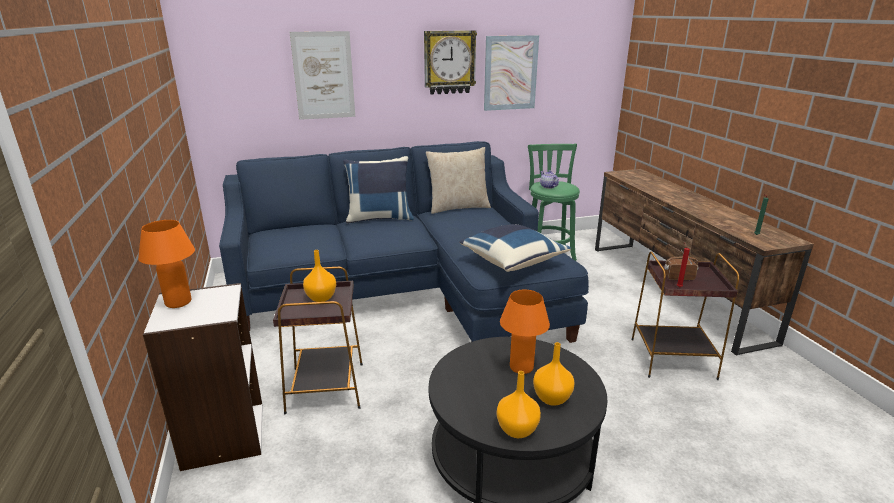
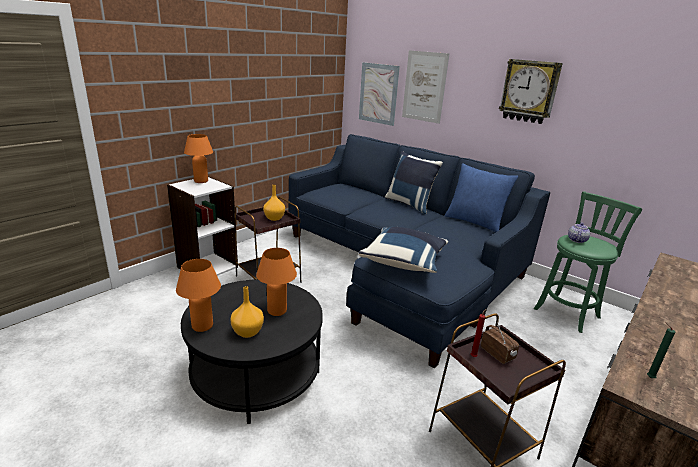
camera: 55 degrees right, 0 degrees up
(458, 207) = (474, 222): beige pillow -> blue pillow
(510, 73) = (595, 113): picture -> picture (378, 93)
(518, 430) = (202, 326): orange vase -> orange table lamp

